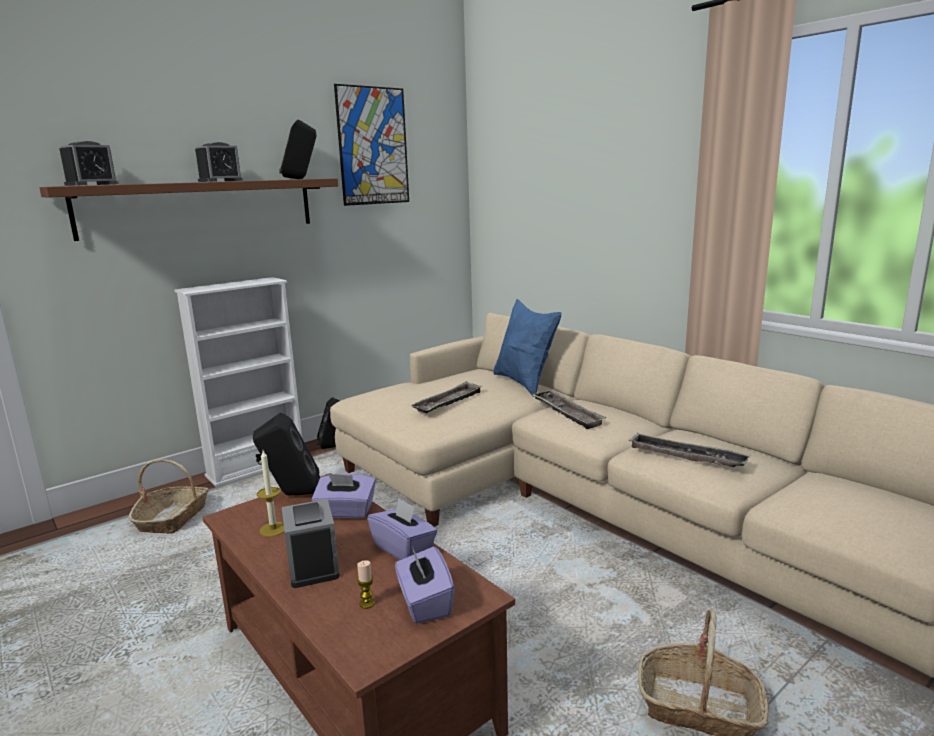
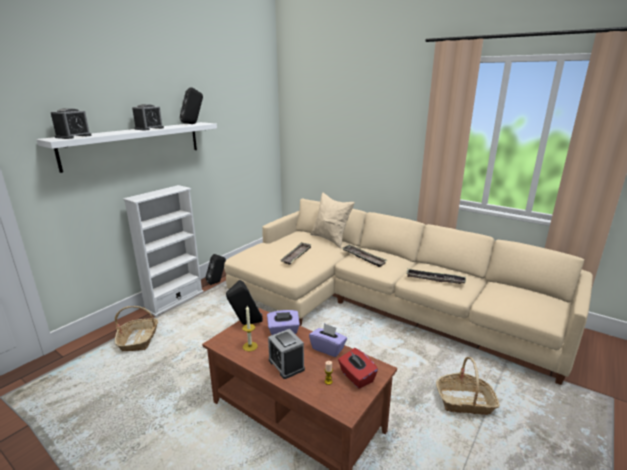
camera: 15 degrees left, 5 degrees up
(200, 207) = (135, 144): brown shelf -> white shelf
(373, 146) = (229, 100): picture -> none
(424, 603) = (356, 377): purple tissue box -> red tissue box
(525, 383) = (330, 239): blue pillow -> beige pillow

